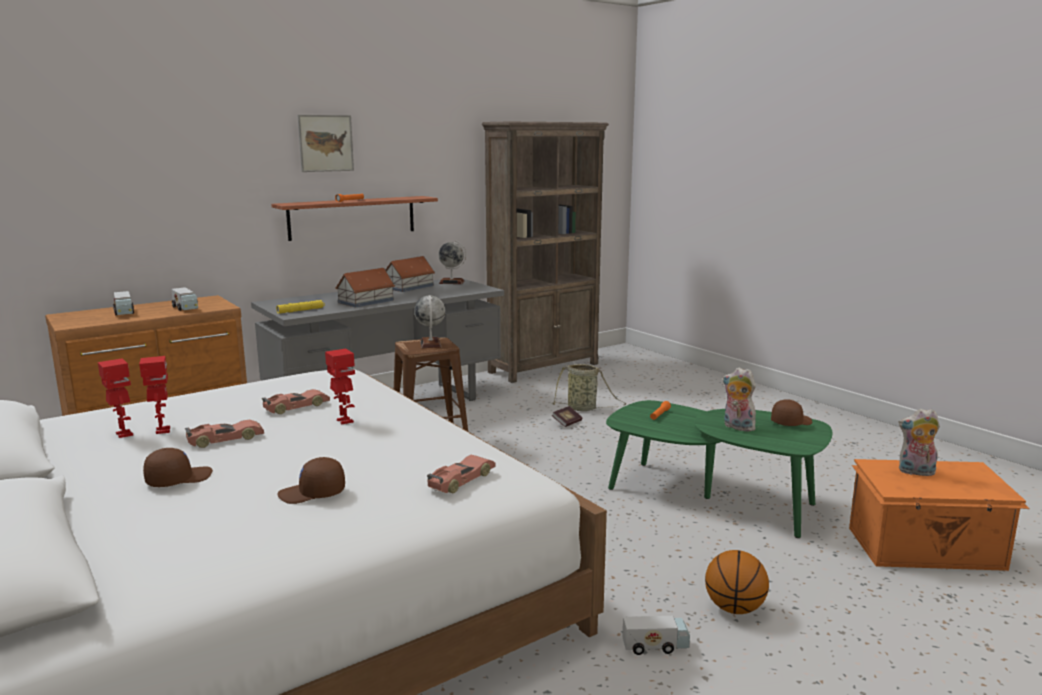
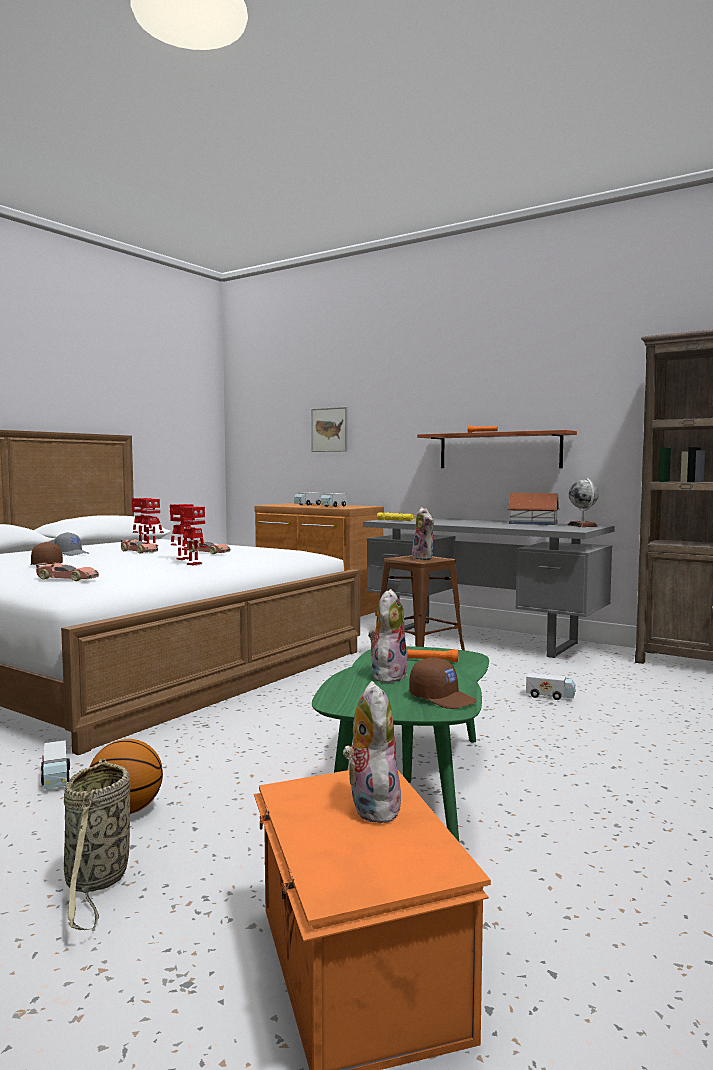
camera: 70 degrees right, 10 degrees down
(178, 479) = (72, 553): brown cap -> grey cap
(325, 143) = (480, 381): picture -> picture (329, 429)
(365, 301) = (452, 523): toy house -> none
(396, 419) = (193, 564): none -> toy robot
(430, 344) = (424, 558): globe -> plush toy
(567, 423) = (550, 696): book -> toy truck
(584, 409) = (611, 698): basket -> basket (97, 882)

